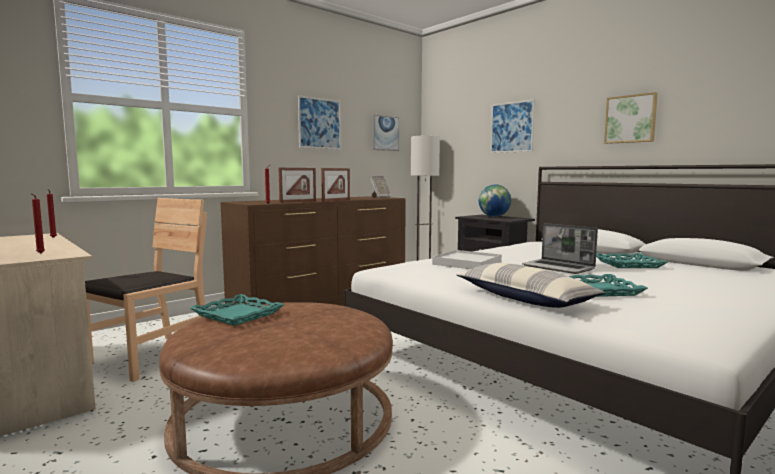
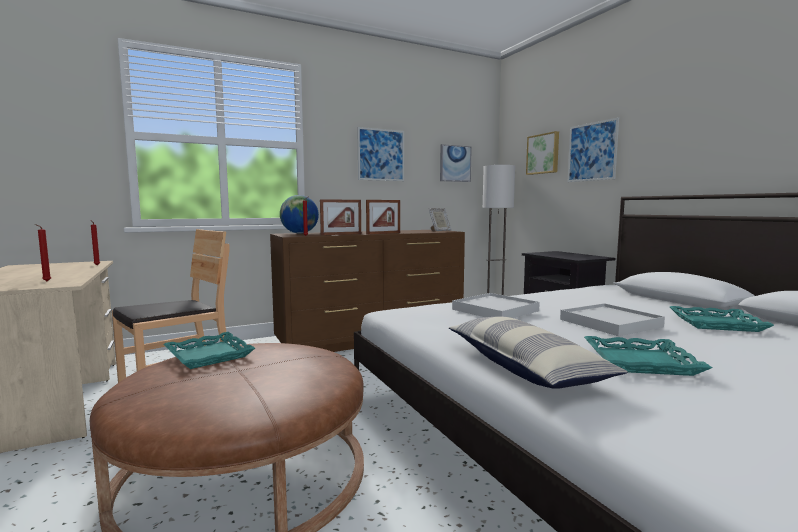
camera: 15 degrees right, 0 degrees up
(494, 216) = (567, 254): globe -> globe (299, 233)
(559, 268) = (610, 323): laptop -> white tray
(631, 119) = (741, 134): picture -> picture (543, 154)

